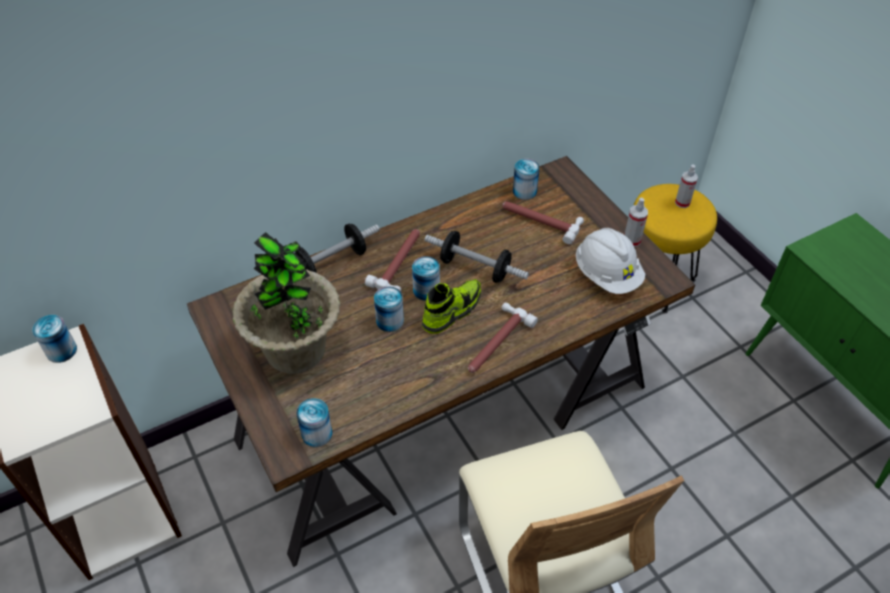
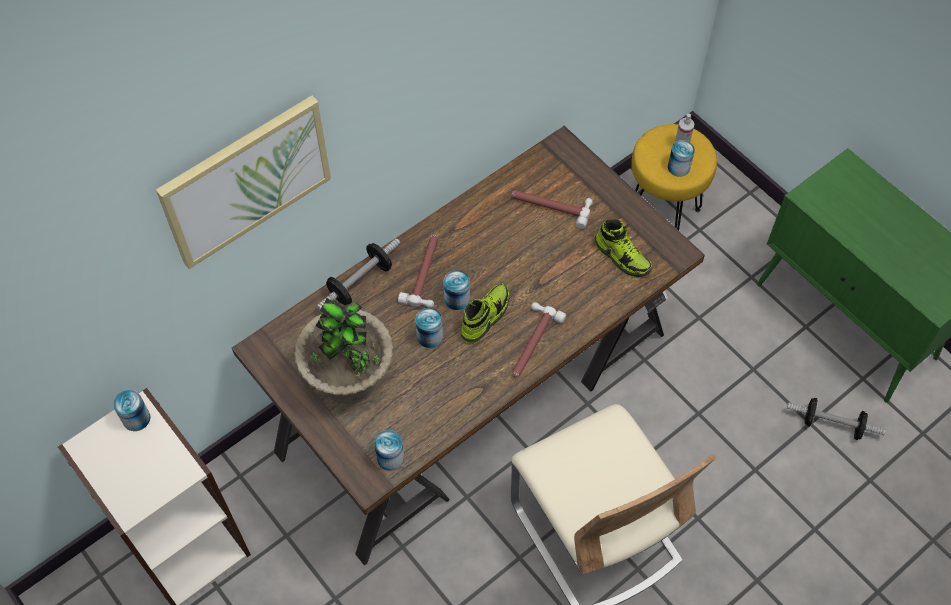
camera: 10 degrees left, 10 degrees up
(200, 93) = (246, 180): none -> picture
(475, 268) = (498, 268): dumbbell -> dumbbell (832, 425)
(524, 191) = (530, 174): can -> can (678, 167)
(607, 275) = (622, 257): white hard hat -> shoe
(632, 241) = (640, 216): spray bottle -> none

